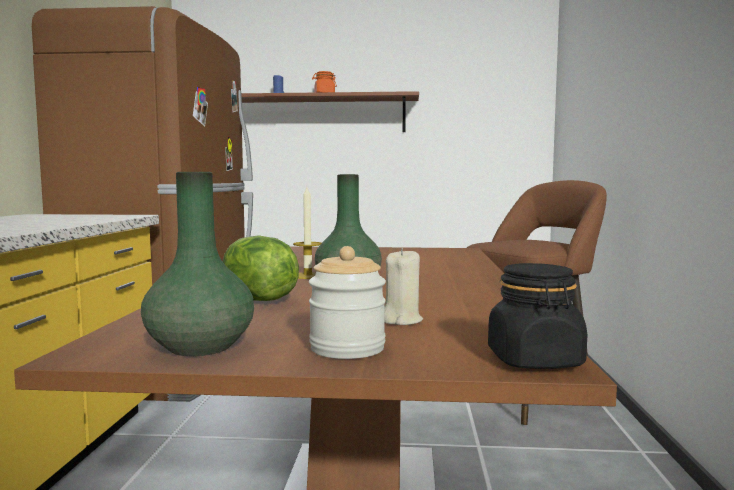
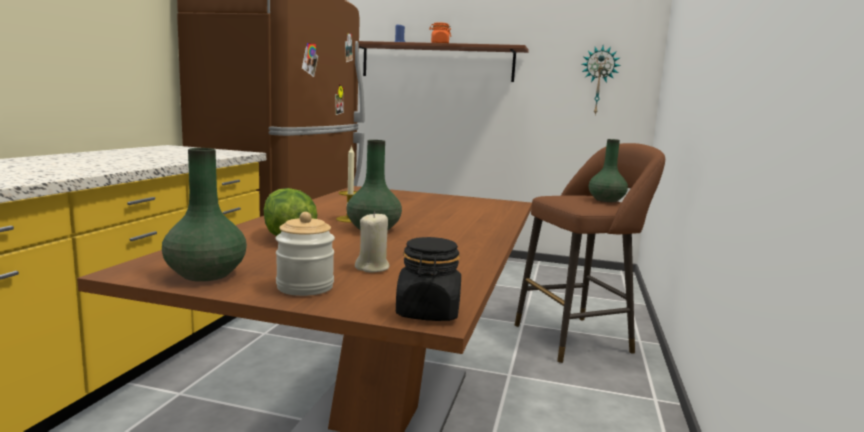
camera: 10 degrees right, 5 degrees up
(493, 126) = (598, 80): none -> wall clock
(547, 241) = (606, 200): none -> green vase

